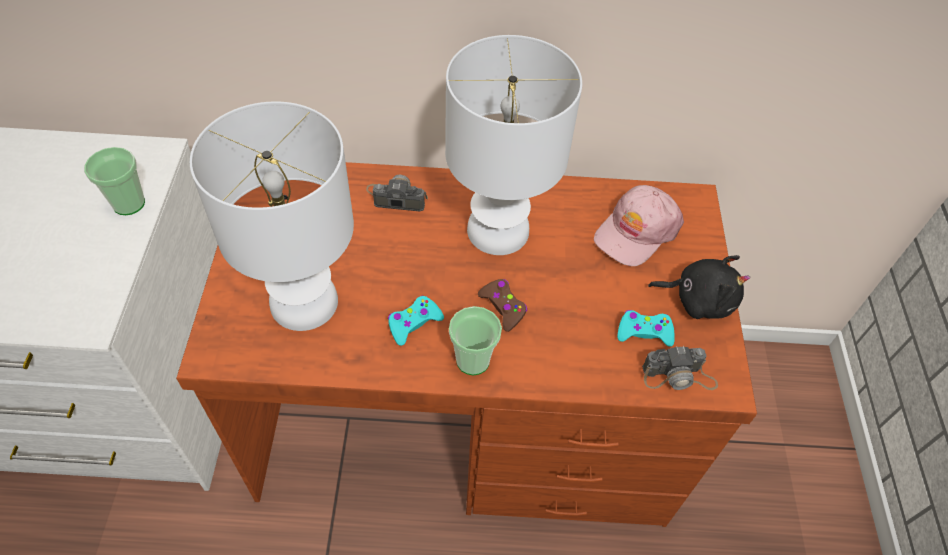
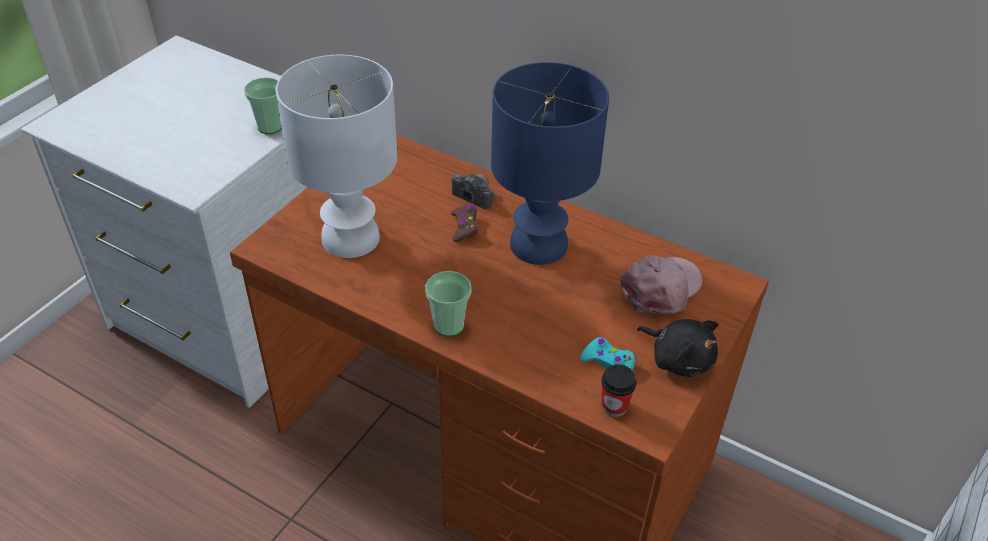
camera: 30 degrees right, 10 degrees down
(413, 323) = (421, 283): turquoise game controller -> none
(499, 230) = (540, 245): white table lamp -> blue table lamp
(503, 307) = (501, 299): brown game controller -> brown game controller (464, 227)
(636, 231) = (661, 288): pink cap -> pink cap turned 150 degrees clockwise
(679, 376) = (614, 406): camera -> cup

